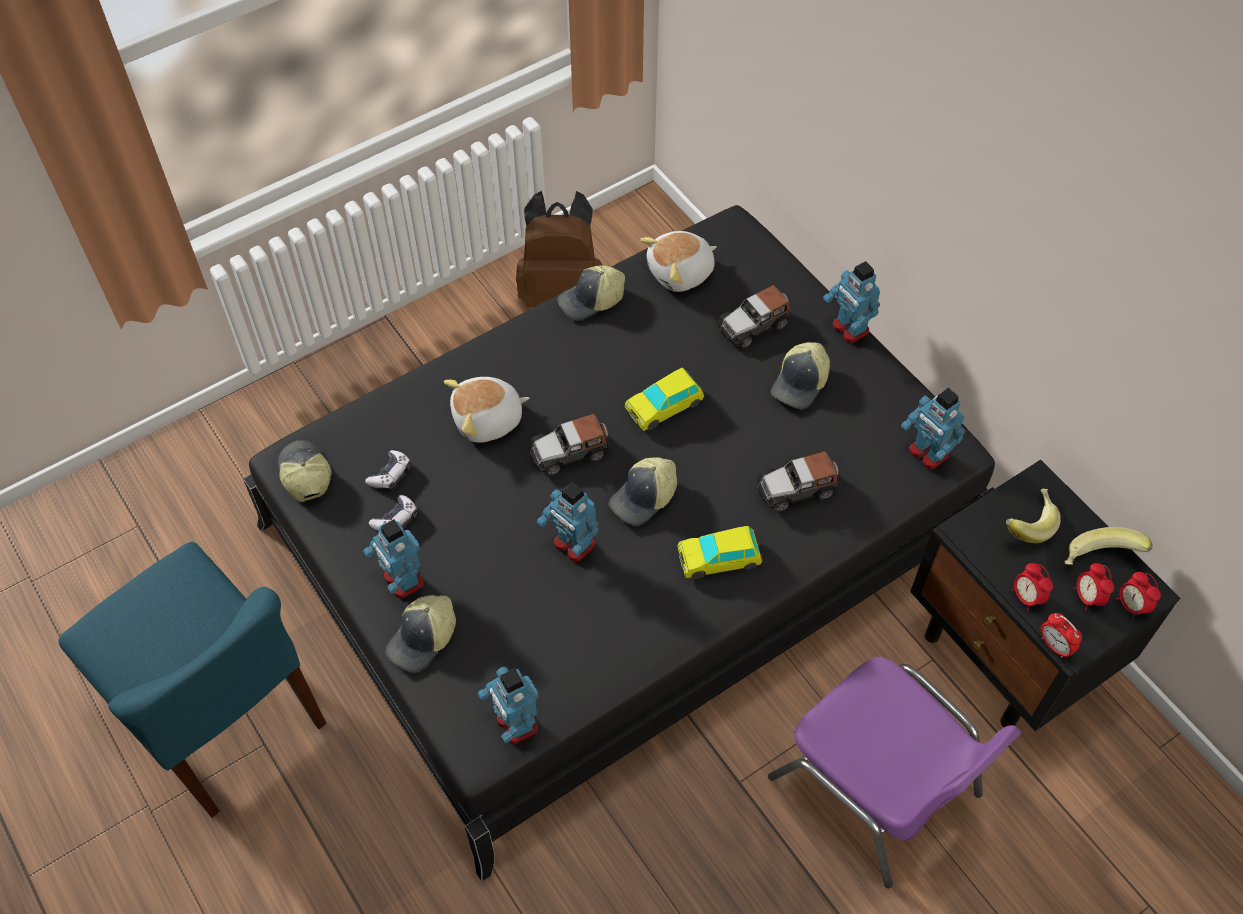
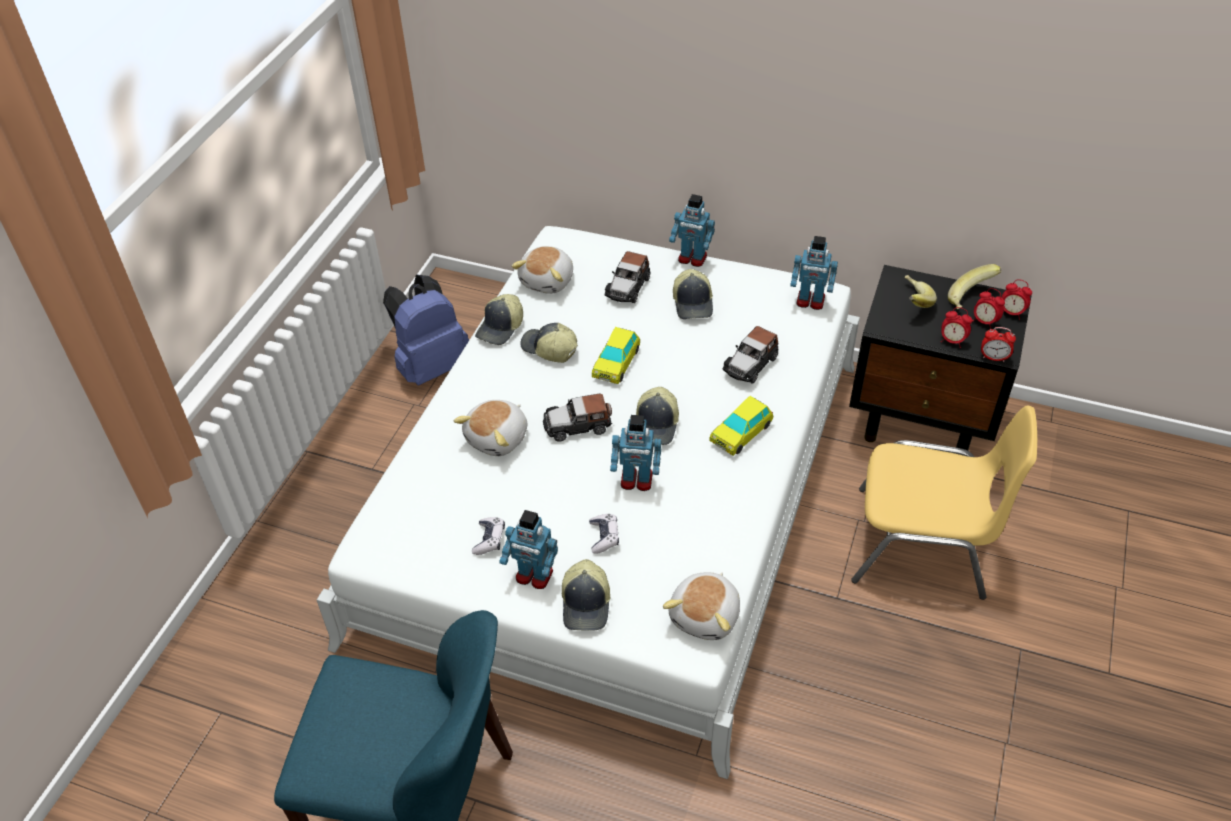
camera: 35 degrees left, 10 degrees down
(304, 475) = (387, 551): cap -> cap (549, 349)
(390, 474) = (456, 513): game controller -> game controller (604, 537)
(516, 724) = (706, 616): toy robot -> plush toy
(561, 291) = (431, 366): brown backpack -> blue backpack
(569, 451) = (577, 425): toy car -> toy car turned 45 degrees clockwise
(620, 536) = (617, 495): black bed -> white bed
(878, 787) = (922, 544): purple chair -> yellow chair

